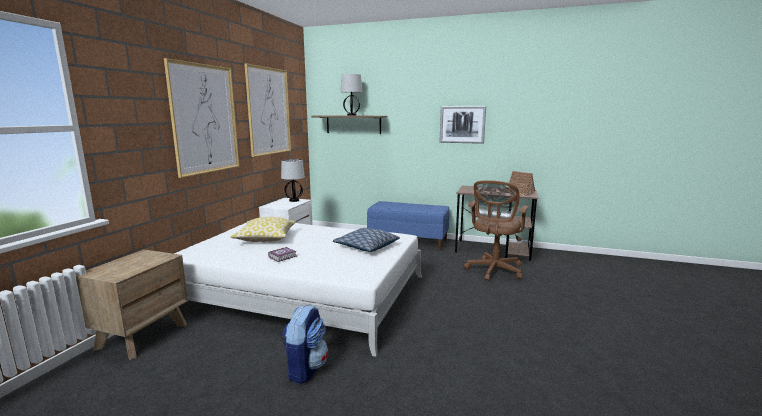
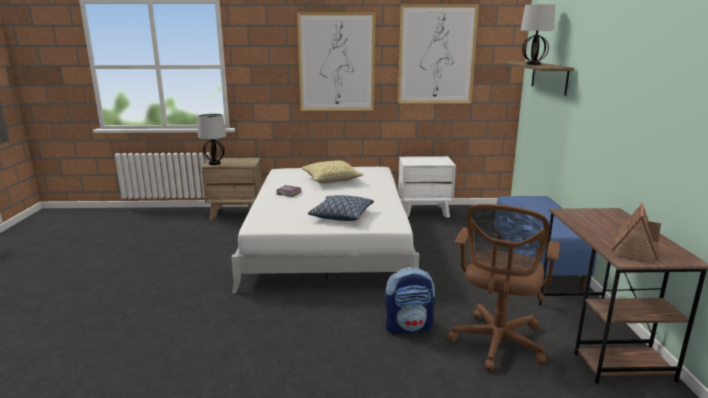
camera: 70 degrees right, 5 degrees up
(294, 200) = (440, 161): table lamp -> table lamp (215, 163)
(305, 368) = (209, 269): backpack -> backpack (409, 327)
(462, 124) = (640, 95): picture -> none
(494, 271) = (496, 344): brown office chair -> brown office chair turned 75 degrees counterclockwise

